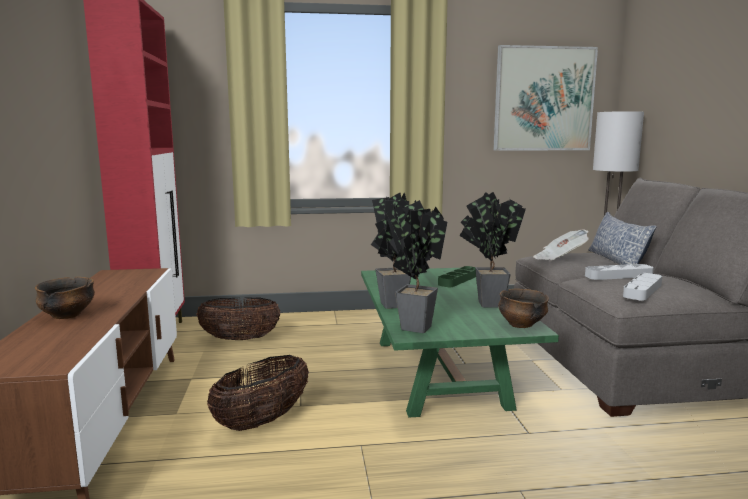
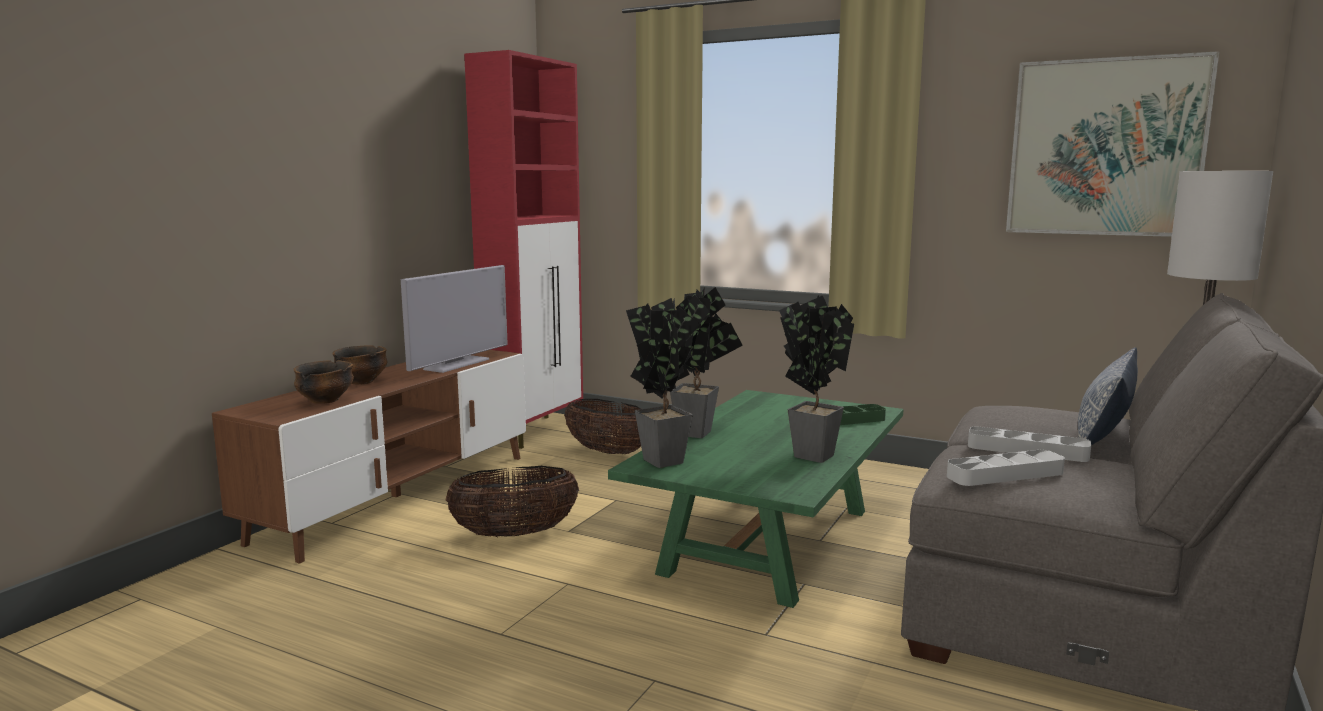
camera: 35 degrees right, 0 degrees up
(131, 285) = (457, 364): none -> television
(521, 325) = (793, 486): bowl -> bowl (325, 401)
(559, 258) = (1012, 414): newspaper -> none

